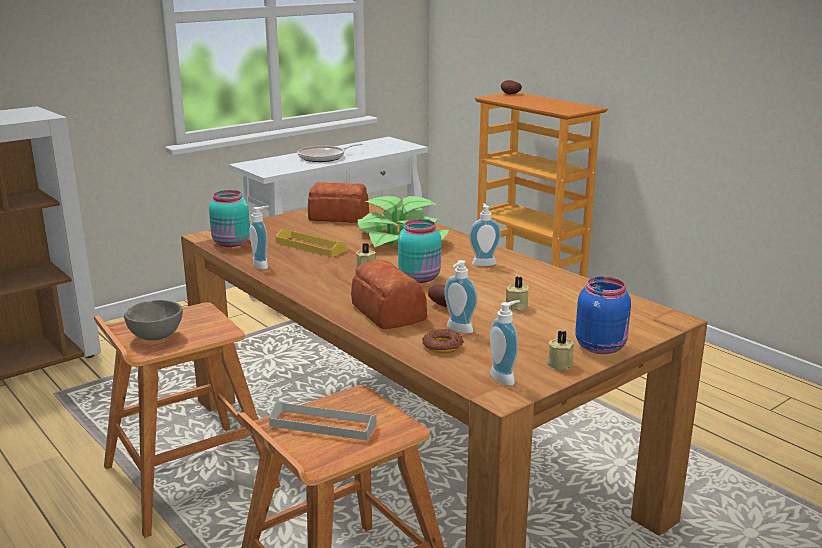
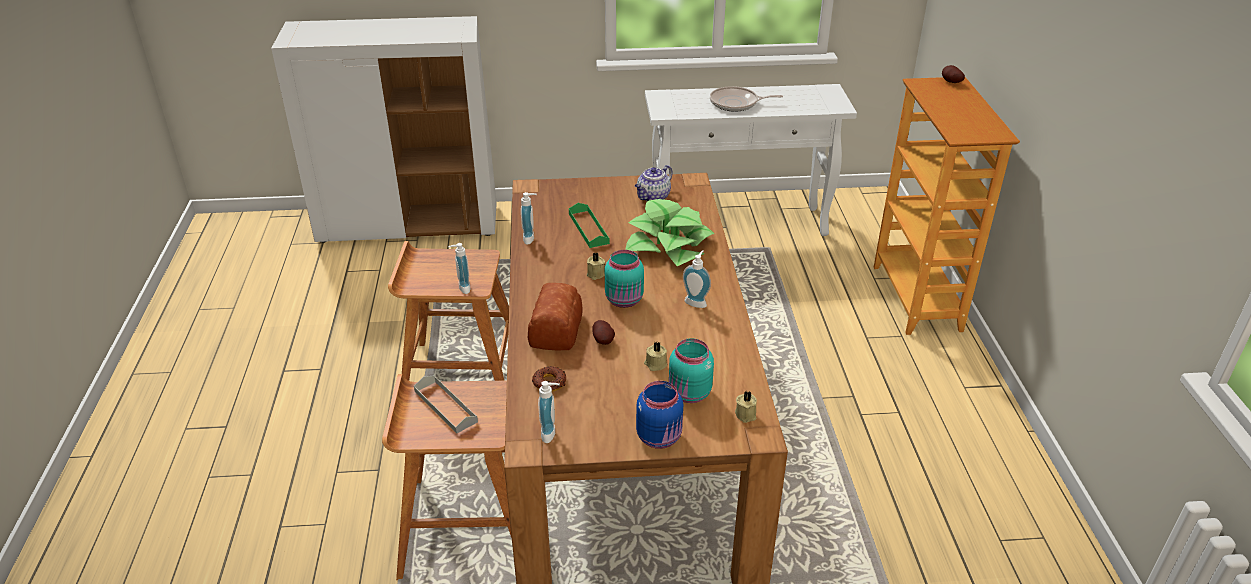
camera: 35 degrees right, 15 degrees up
(156, 336) = (432, 274): grey bowl -> none
(231, 243) = (537, 203): turquoise jar -> turquoise jar (689, 394)
(310, 246) = (588, 228): yellow tray -> green tray
(340, 217) = (653, 197): bread -> teapot
(458, 330) = (580, 371): soap dispenser -> soap dispenser (462, 288)
(559, 363) = (607, 439): beige candle -> beige candle (746, 414)

